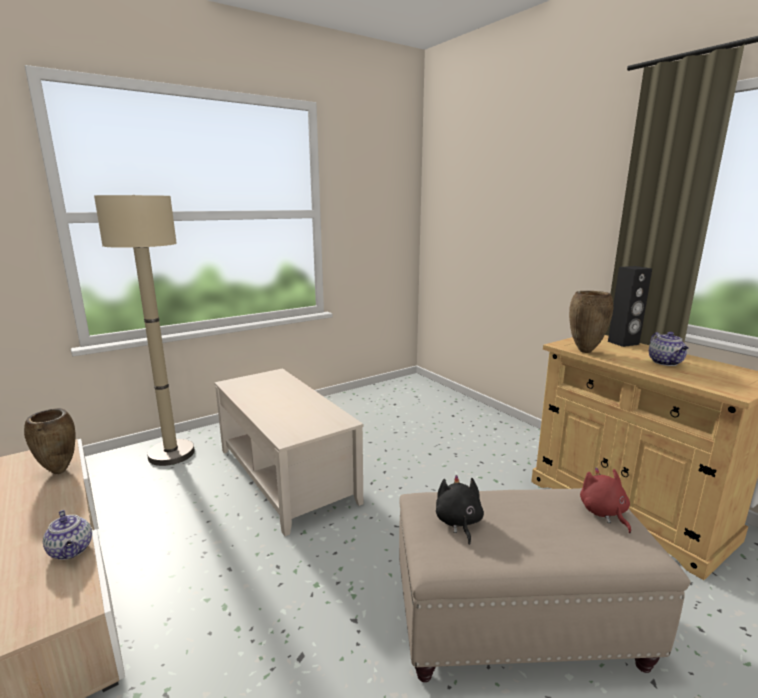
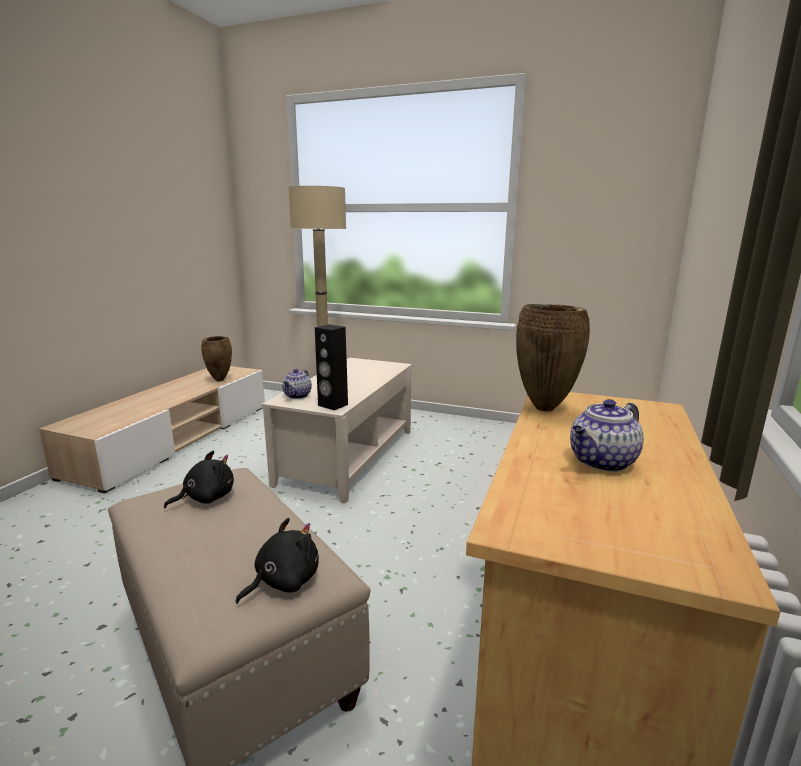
camera: 55 degrees right, 0 degrees up
(72, 550) = (144, 412): teapot -> teapot (297, 396)
(604, 512) = (283, 581): red plush toy -> black plush toy
(623, 343) = (661, 427): black speaker -> black speaker (332, 405)

